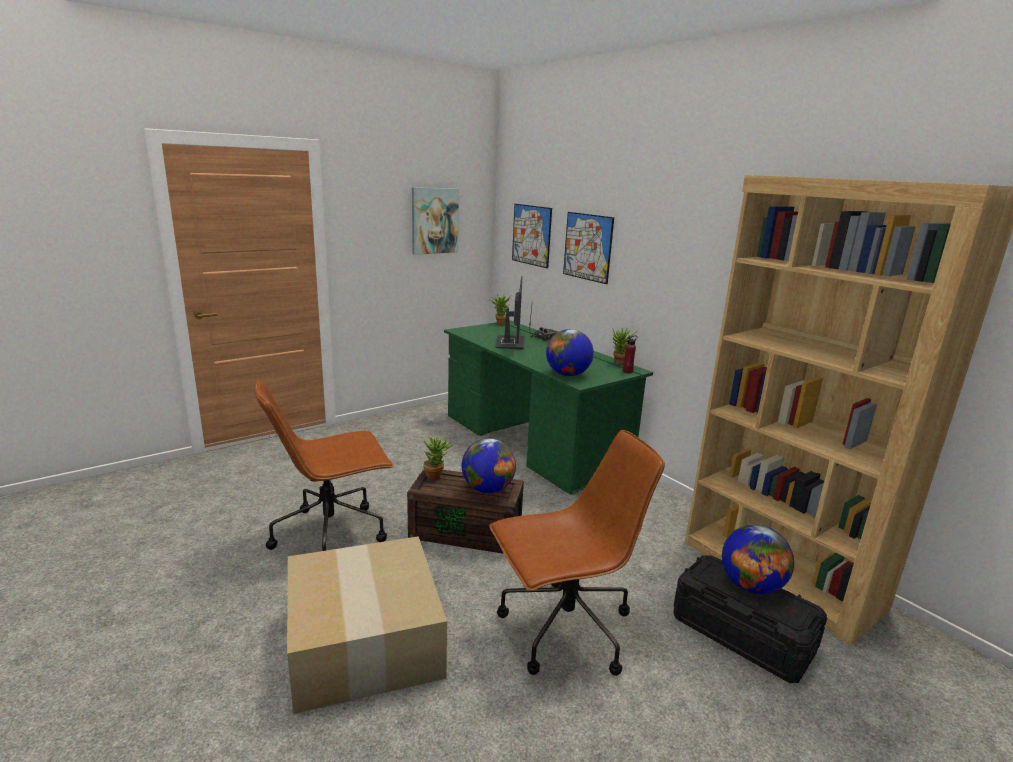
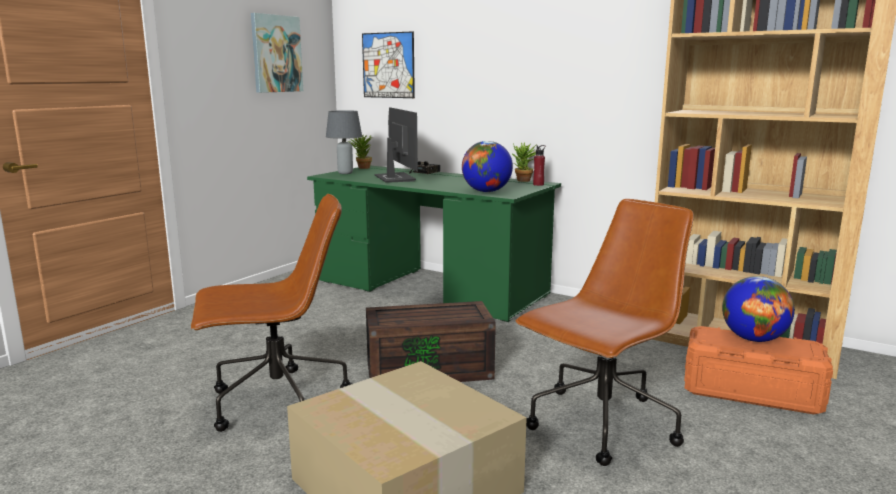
camera: 20 degrees left, 5 degrees down
(332, 533) = (276, 403): brown office chair -> brown office chair turned 150 degrees counterclockwise
(436, 474) = (385, 311): potted plant -> none
(478, 329) = (345, 173): none -> grey table lamp
(487, 489) = (453, 313): globe -> none
(587, 247) = (464, 66): picture -> none
(741, 635) = (751, 392): black storage box -> orange storage box

